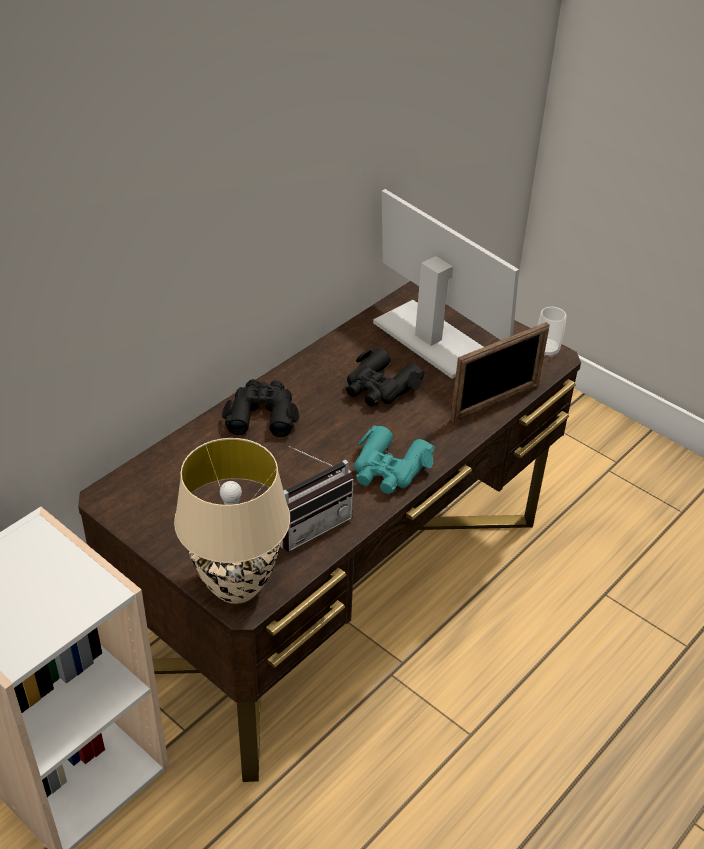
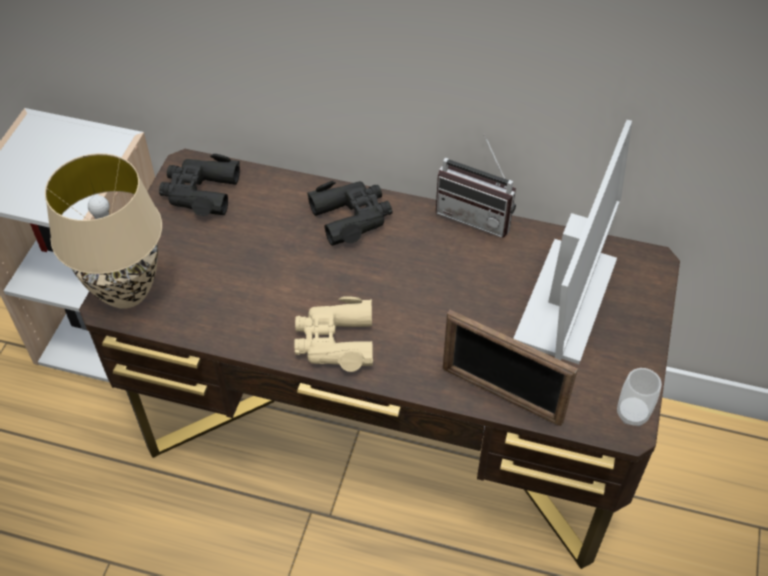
camera: 65 degrees right, 10 degrees up
(310, 524) = (227, 311): radio -> radio (477, 215)
(380, 387) = (453, 287): black binoculars -> black binoculars (200, 192)
(389, 469) = (335, 341): turquoise binoculars -> beige binoculars

